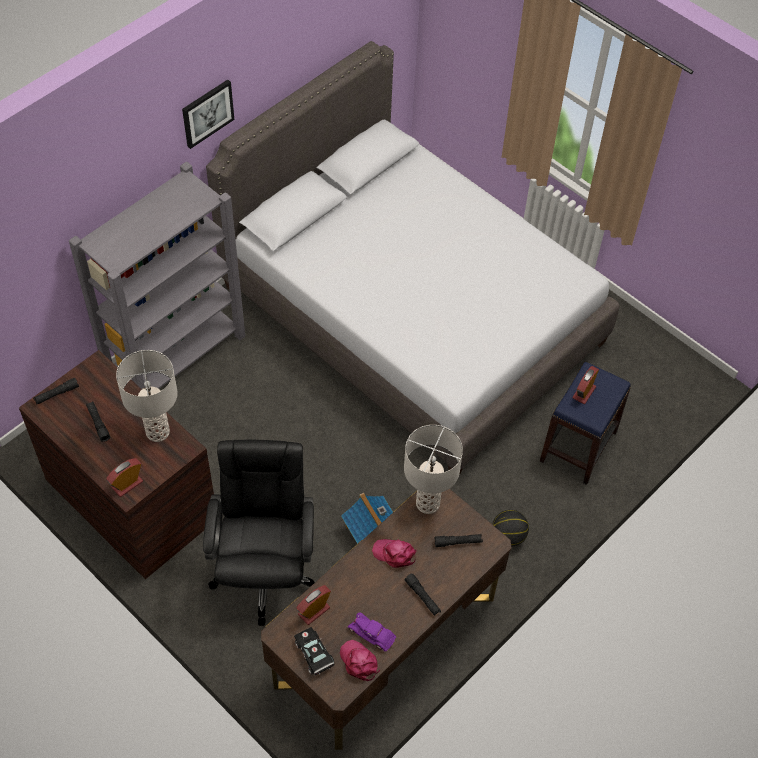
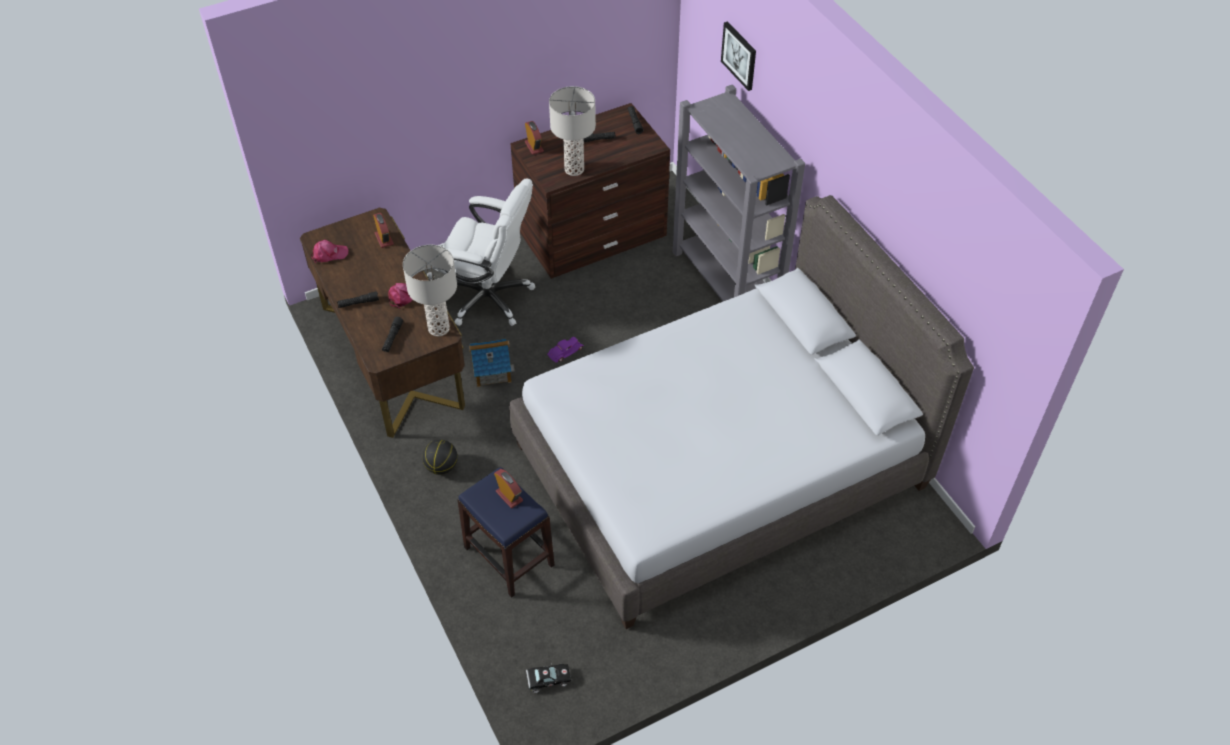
camera: 110 degrees right, 5 degrees down
(207, 113) = (834, 155): picture -> picture (739, 55)
(265, 573) = (488, 297): black office chair -> white office chair
(314, 655) = (349, 232): black toy car -> black toy car (546, 680)
(372, 633) = (347, 266): purple toy car -> purple toy car (565, 352)

